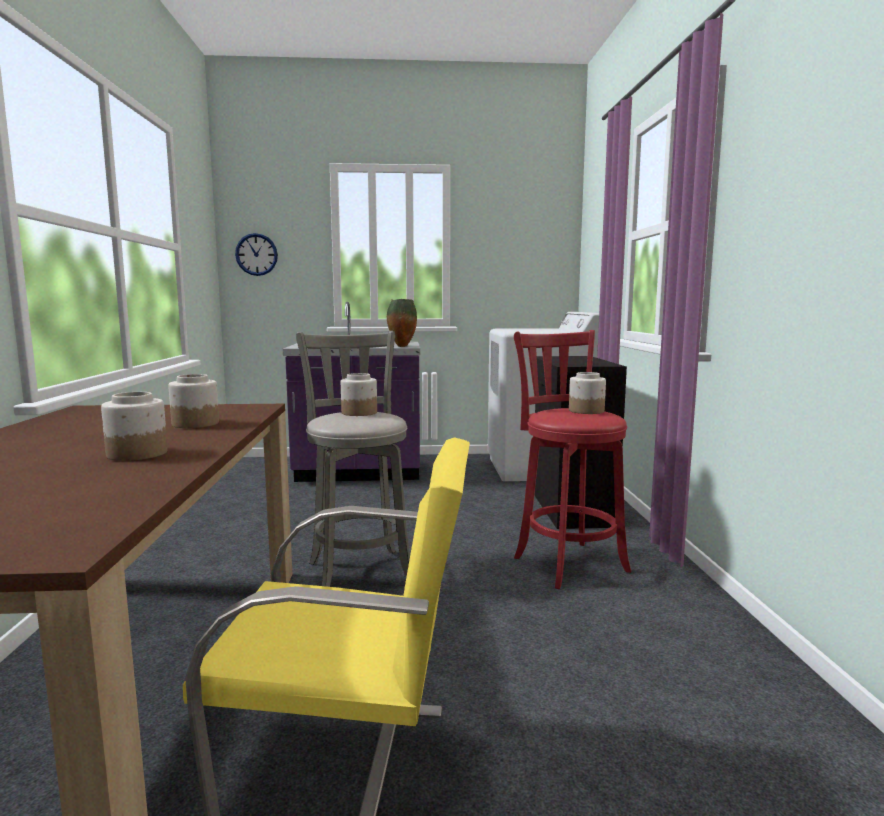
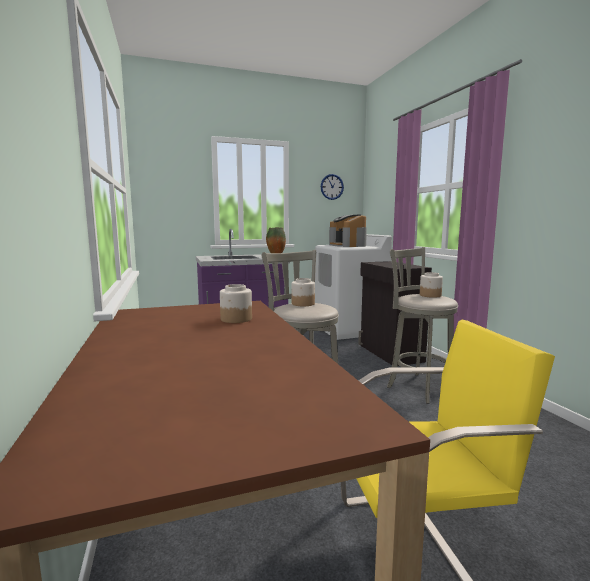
camera: 15 degrees left, 0 degrees up
(136, 454) = (250, 345): jar -> none
(256, 254) = (160, 196): wall clock -> wall clock (332, 187)
(535, 330) = (348, 245): none -> coffee machine
(567, 562) = (418, 386): red stool -> grey stool

